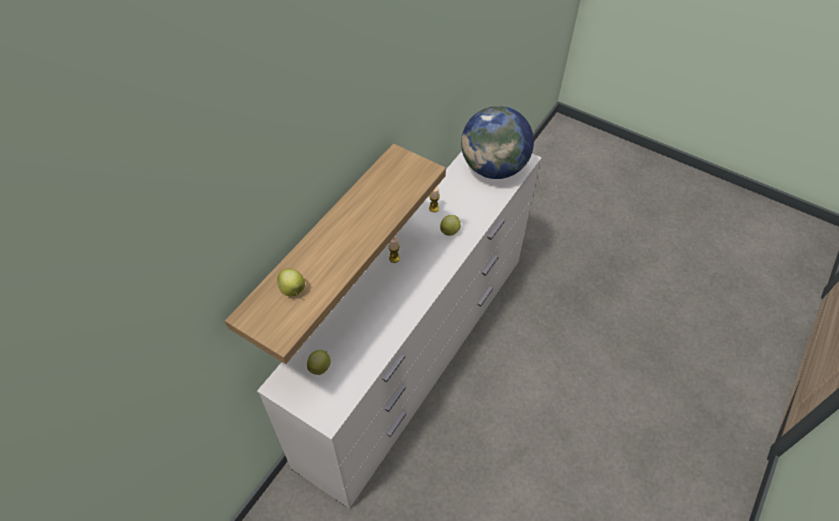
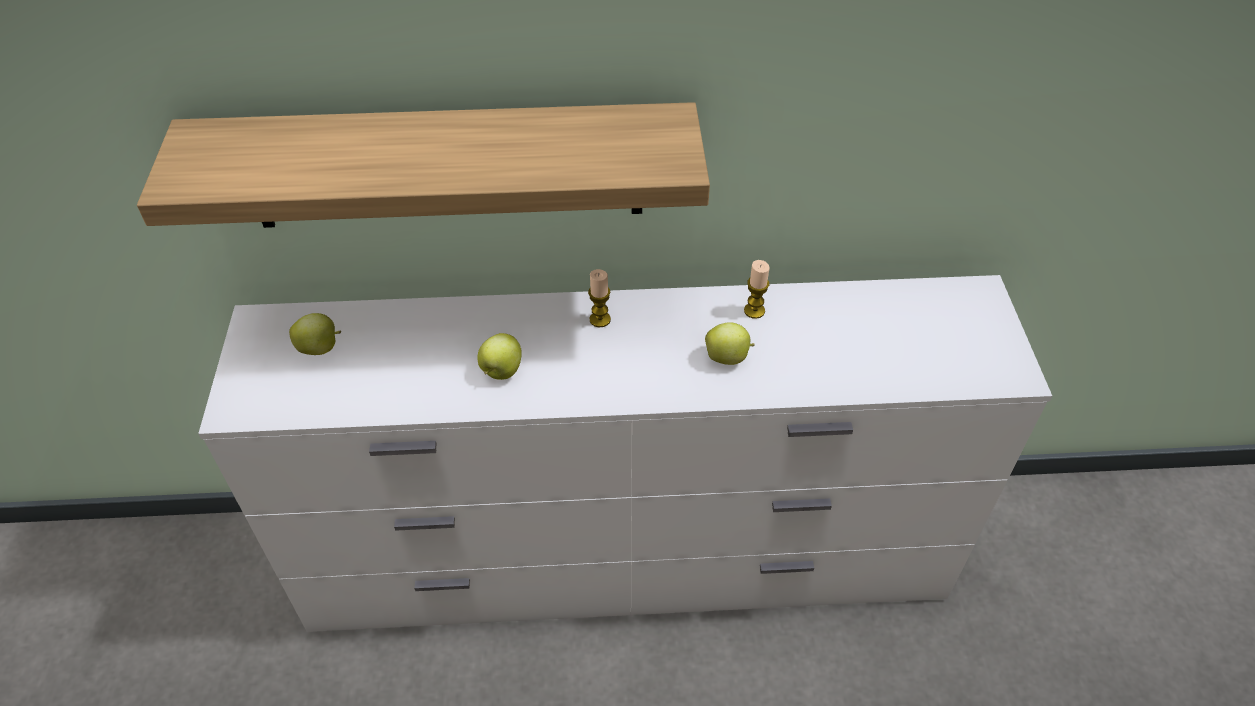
camera: 55 degrees right, 5 degrees down
(293, 290) = (275, 151): apple -> apple (501, 371)
(494, 168) = (937, 340): globe -> none

